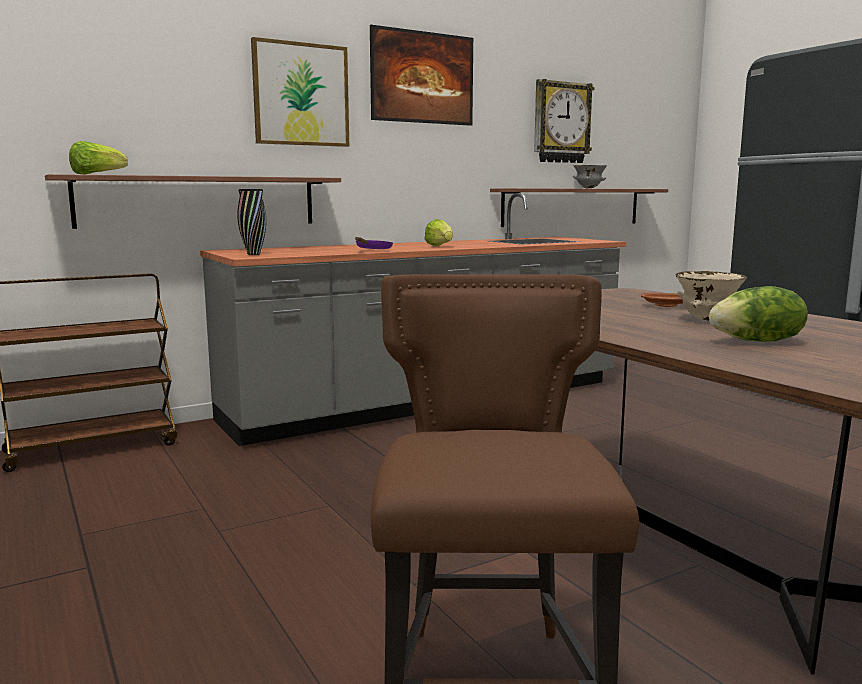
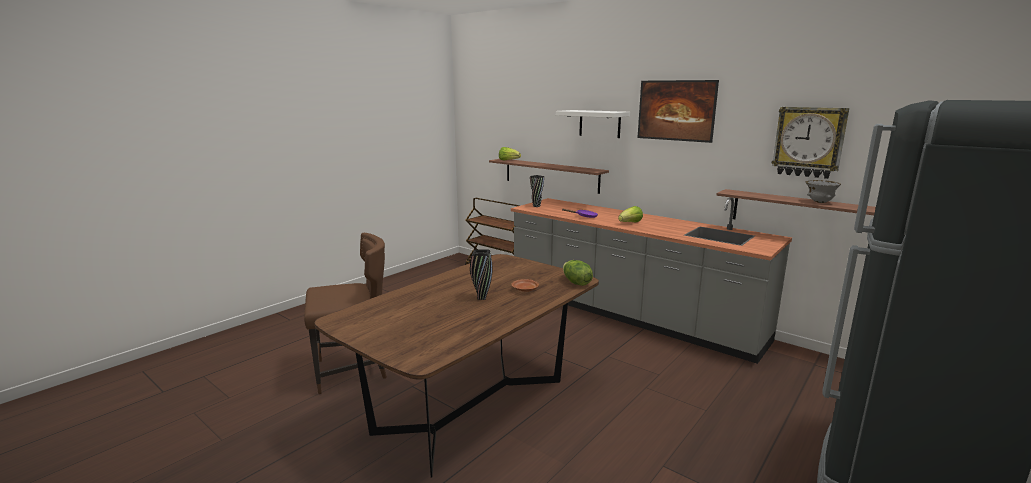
camera: 70 degrees right, 5 degrees up
(301, 94) = (599, 123): picture -> white shelf
(706, 320) = (481, 298): beige bowl -> black vase
(757, 341) = (425, 306): lettuce -> lettuce (576, 283)

